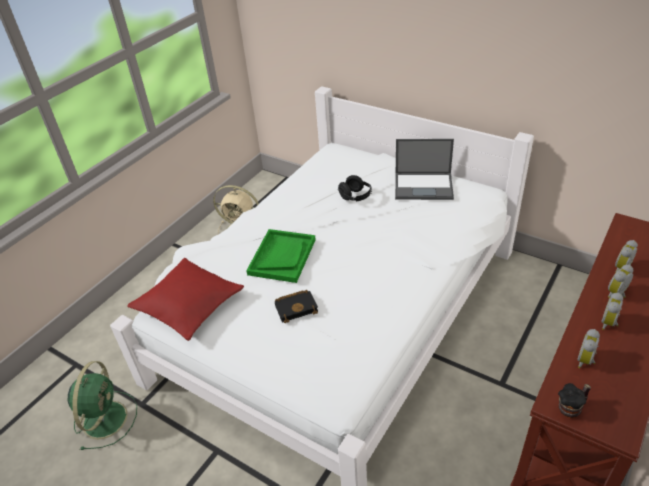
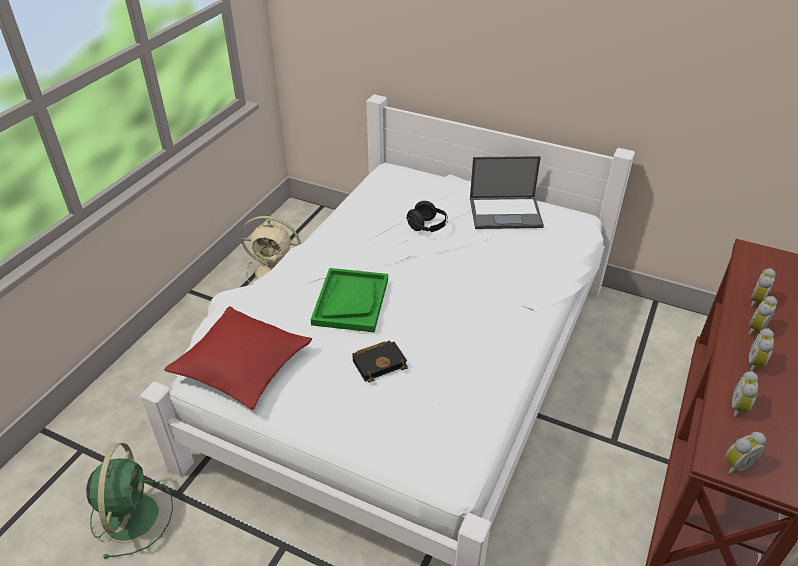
camera: 10 degrees left, 0 degrees up
(571, 408) = (736, 464): mug -> alarm clock

